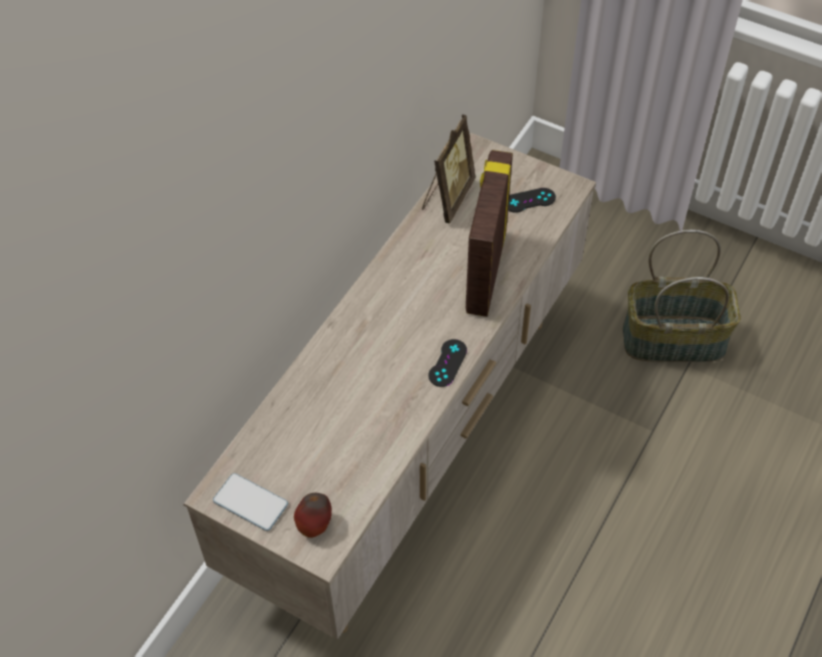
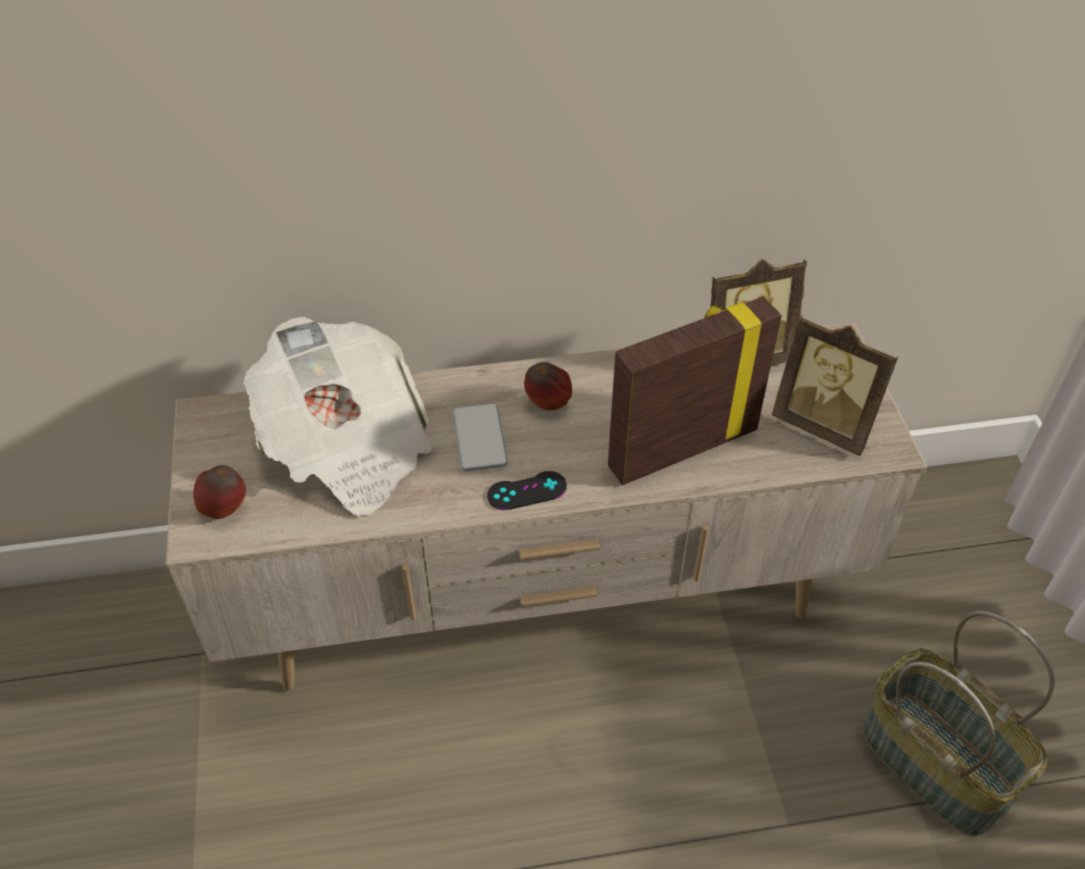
camera: 50 degrees right, 5 degrees down
(250, 503) = (213, 445): phone -> phone (479, 438)
(325, 430) = (347, 446): none -> newspaper
(391, 310) = (548, 404): none -> apple
(529, 200) = (824, 424): black game controller -> picture frame

